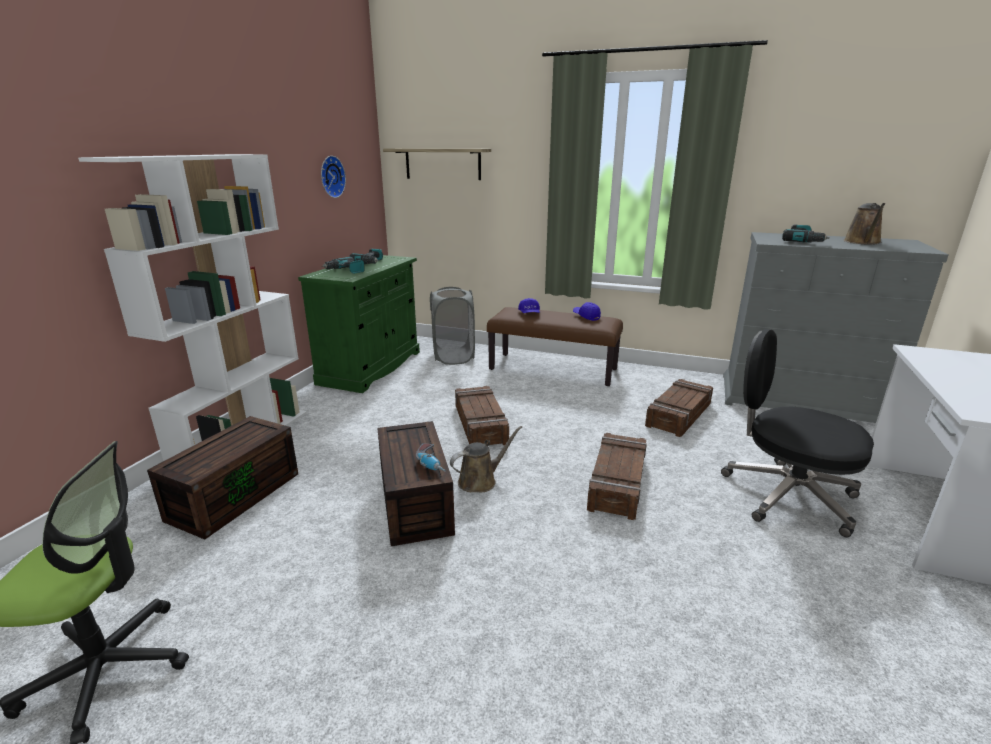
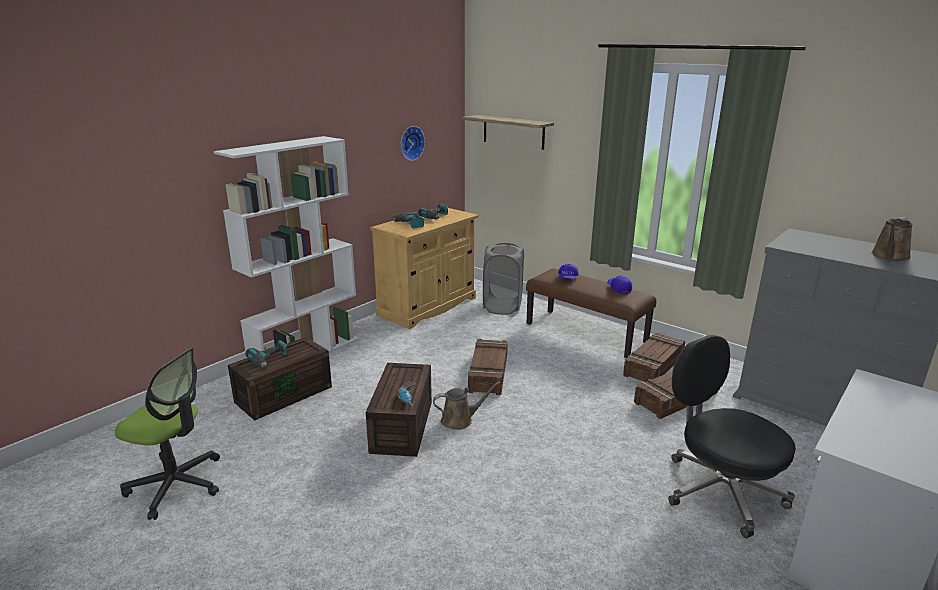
camera: 20 degrees right, 0 degrees up
(371, 367) = (427, 306): green cabinet -> beige cabinet
(618, 483) = (571, 446): crate -> crate (654, 365)
(803, 241) = (822, 248): power drill -> power drill (270, 360)

